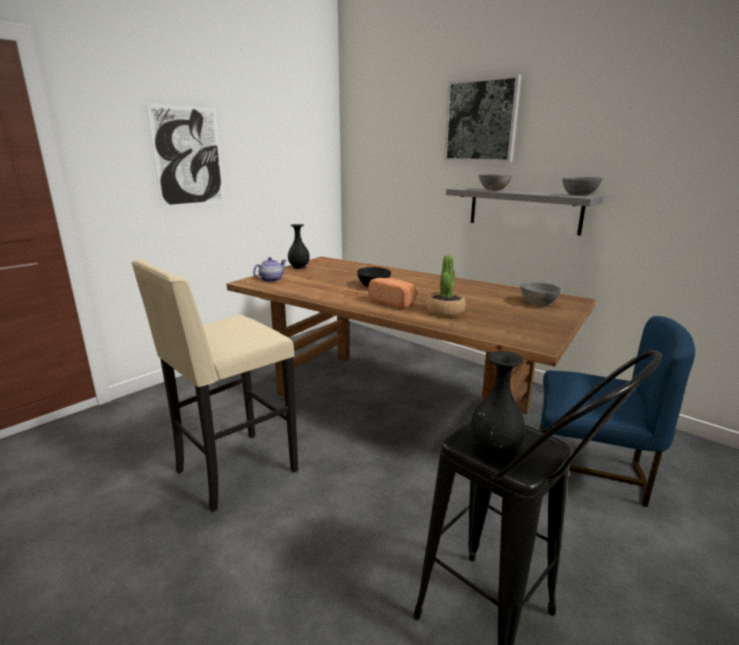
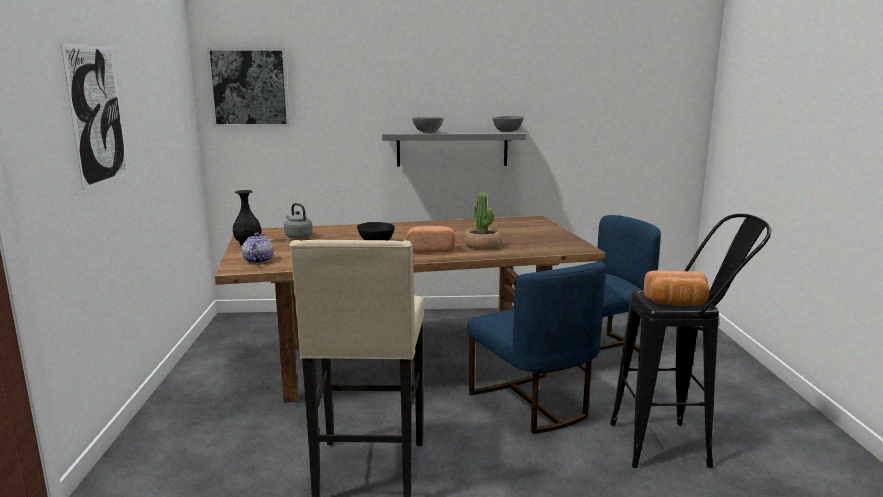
camera: 45 degrees left, 5 degrees down
(339, 269) = (297, 236): none -> grey kettle
(430, 490) = (532, 404): none -> blue chair
(481, 121) = (397, 66): picture -> picture (250, 87)
(495, 449) = (676, 303): black vase -> bread
(537, 303) = (520, 226): grey bowl -> none

